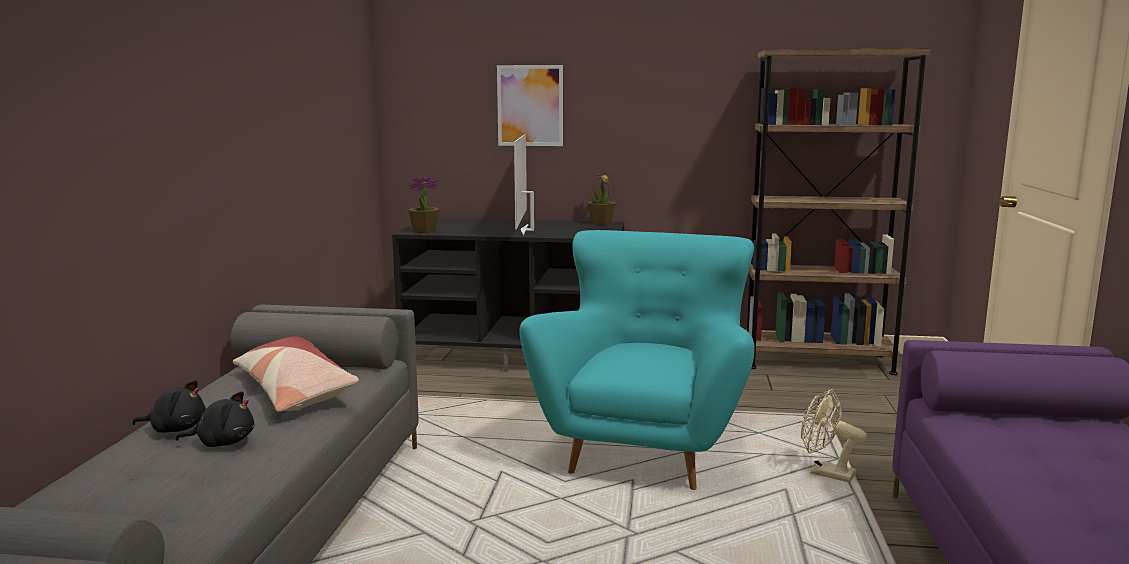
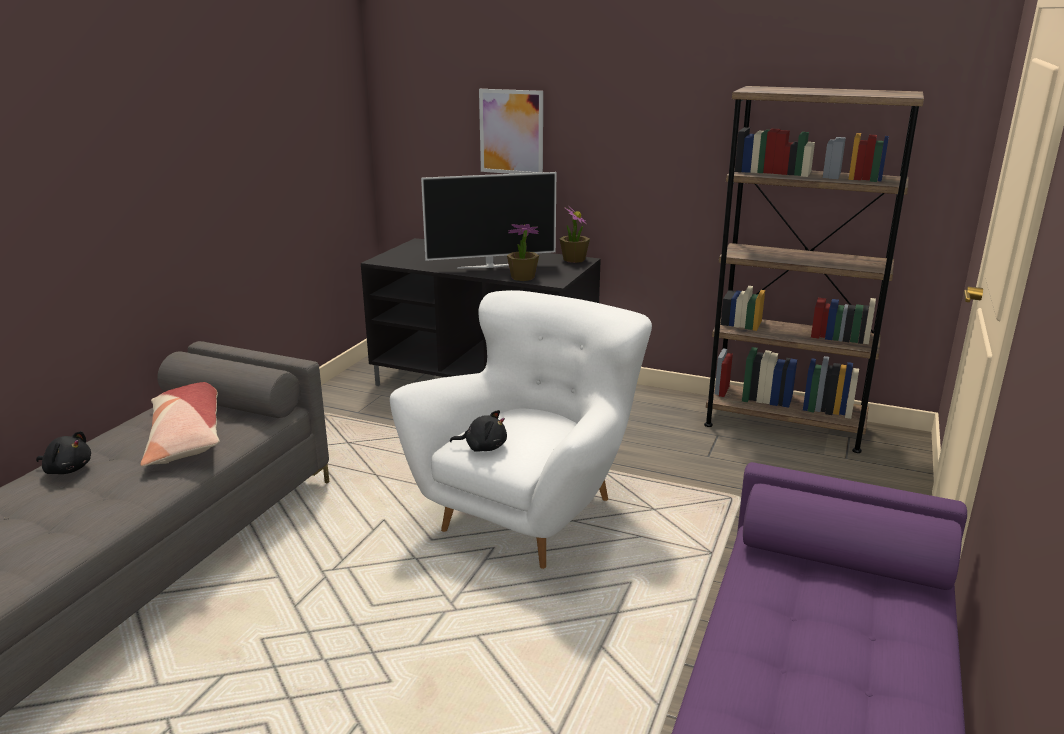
camera: 15 degrees right, 10 degrees up
(223, 442) = (90, 490): black plush toy -> black plush toy (483, 447)
(424, 231) = (393, 260): potted plant -> potted plant (522, 277)
(527, 230) = (490, 265): television -> television turned 120 degrees counterclockwise
(646, 449) = (531, 513): turquoise armchair -> white armchair
(825, 473) = (686, 569): beige fan -> none

